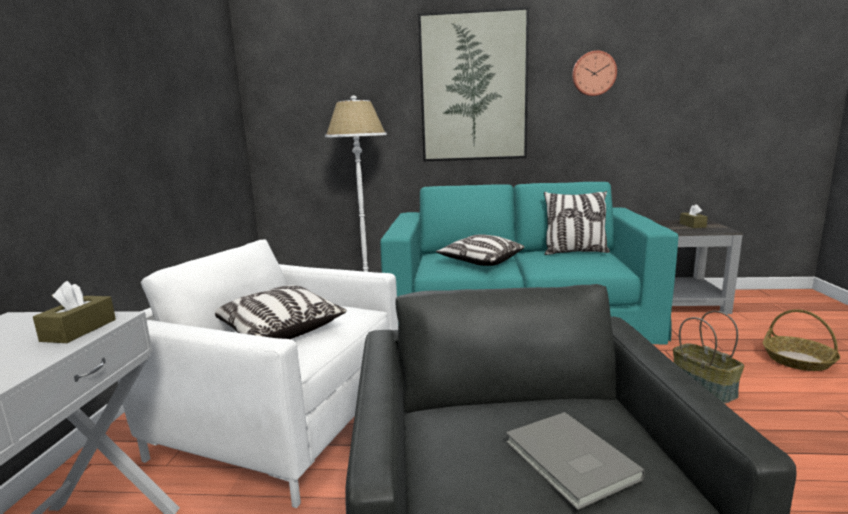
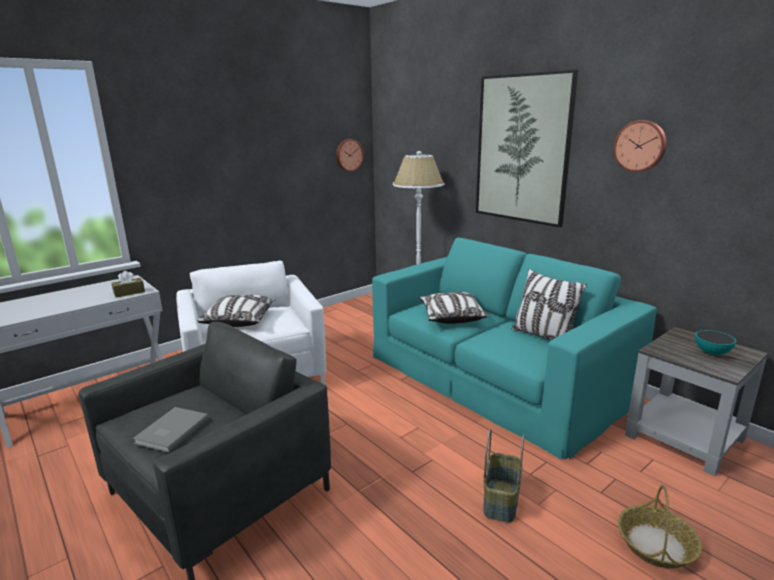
camera: 45 degrees right, 5 degrees up
(225, 112) = (348, 155): none -> wall clock
(692, 225) = (711, 353): brown tissue box -> bowl

